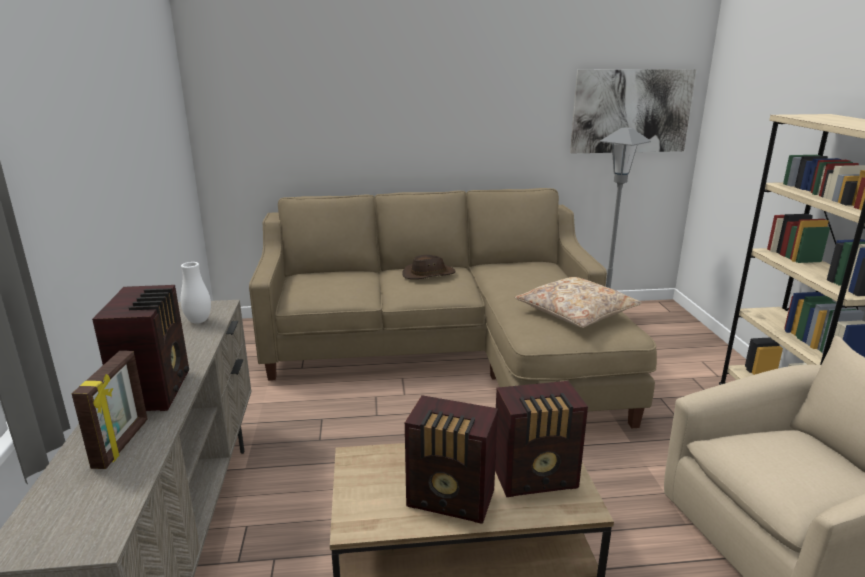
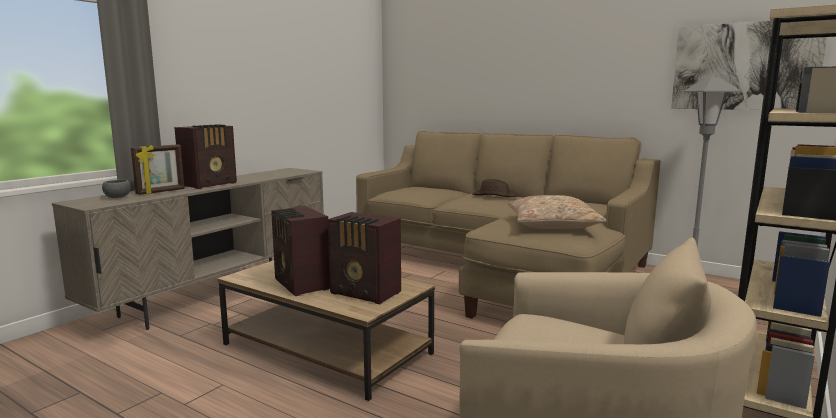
camera: 40 degrees right, 10 degrees down
(80, 493) = (118, 197): none -> grey bowl
(198, 321) = (283, 173): white vase -> none

